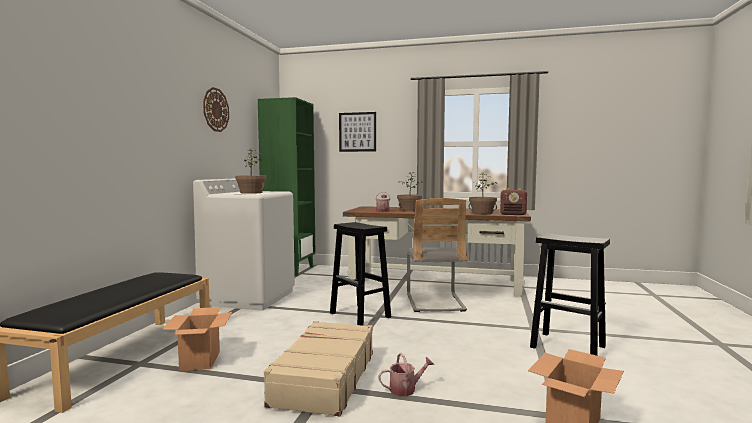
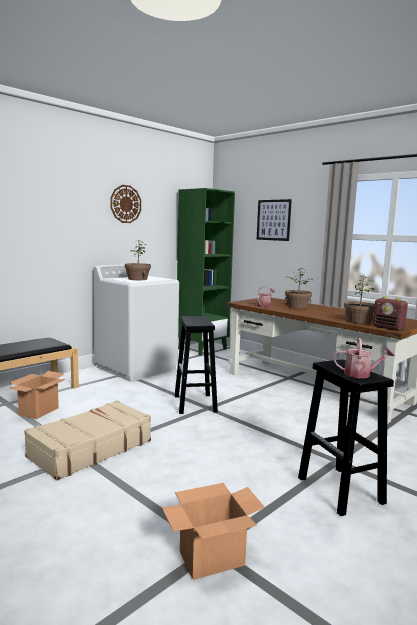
camera: 30 degrees right, 5 degrees up
(406, 389) = (130, 477): watering can -> watering can (361, 374)
(434, 302) = (280, 408): grey chair -> none

